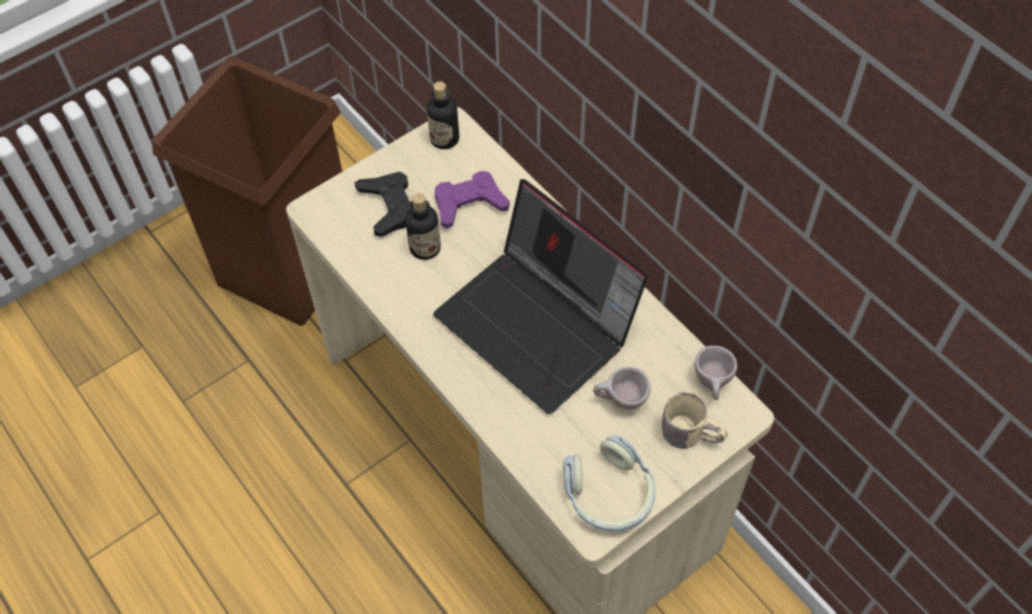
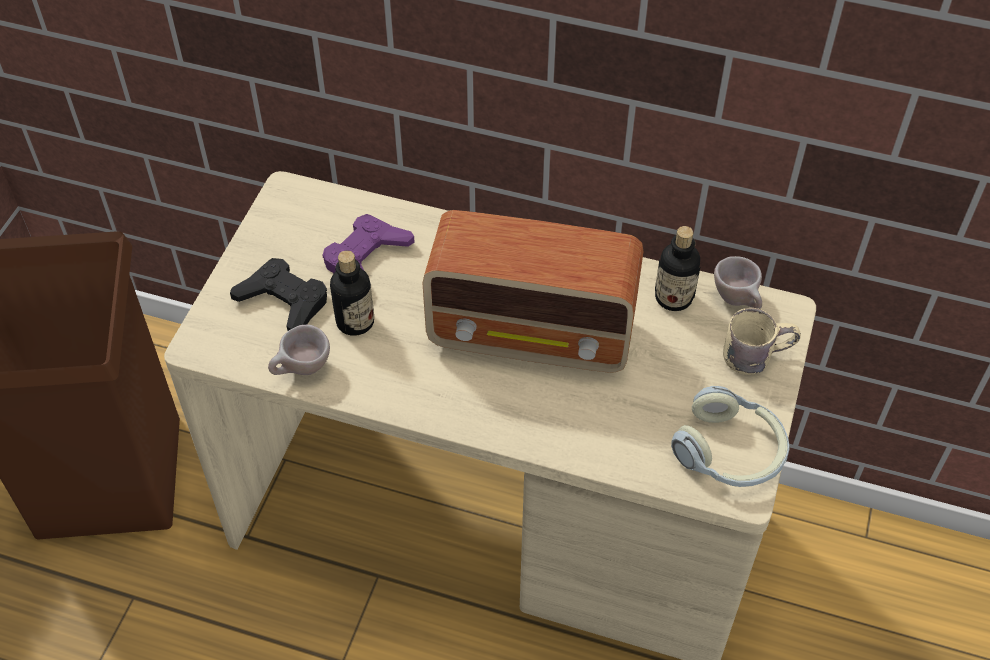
camera: 35 degrees left, 5 degrees down
(444, 139) = (288, 208): bottle -> bottle (673, 298)
(539, 325) = (533, 334): laptop -> radio
(620, 401) = (668, 362): beige cup -> beige cup (301, 371)

